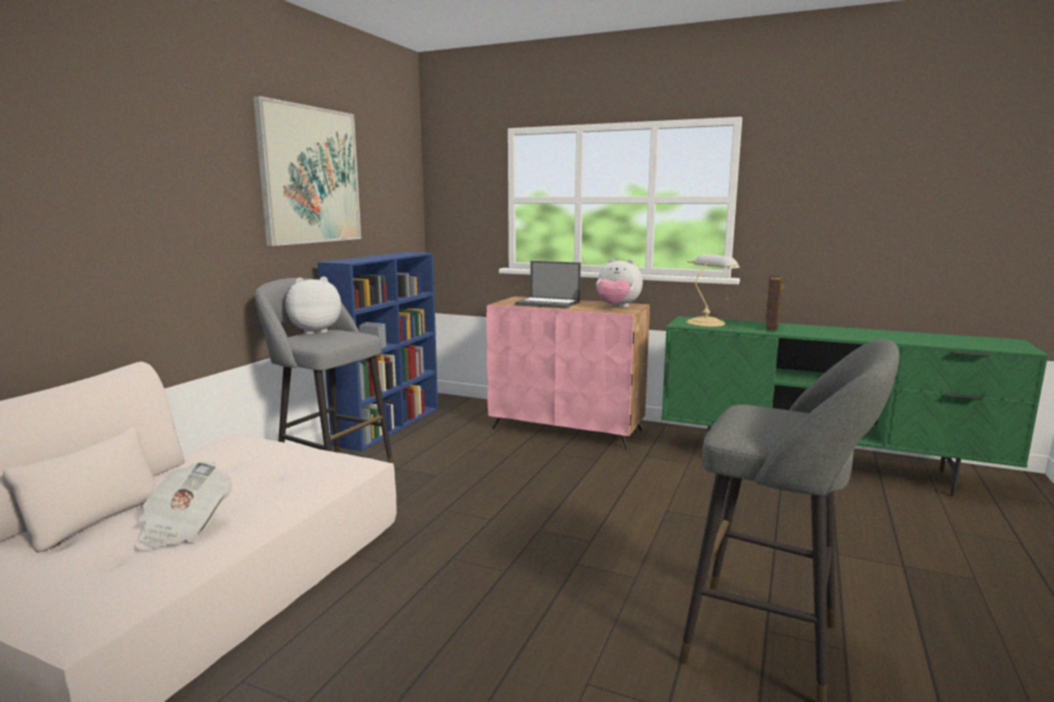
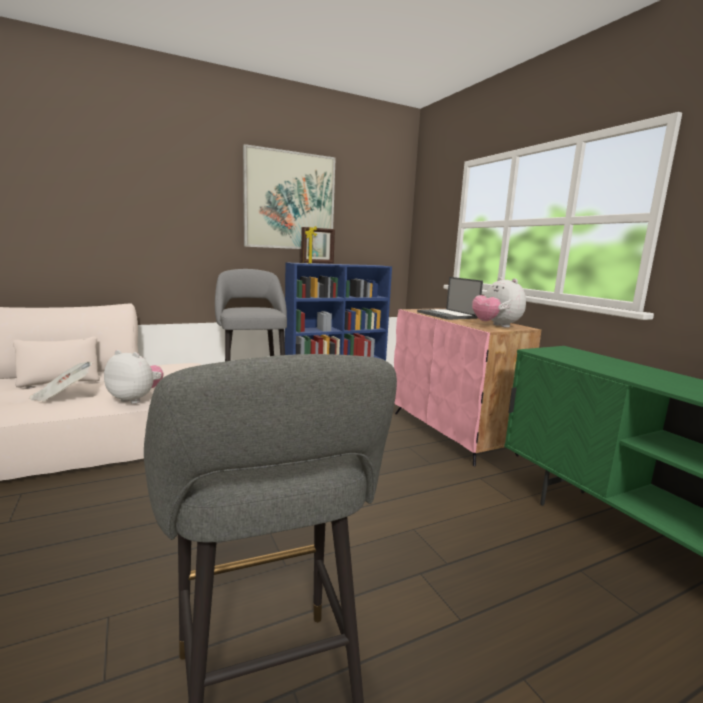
camera: 40 degrees right, 0 degrees up
(315, 331) = (255, 306): plush toy -> plush toy (136, 399)
(707, 322) = (574, 355): table lamp -> none
(771, 326) = (649, 373): picture frame -> picture frame (317, 263)

